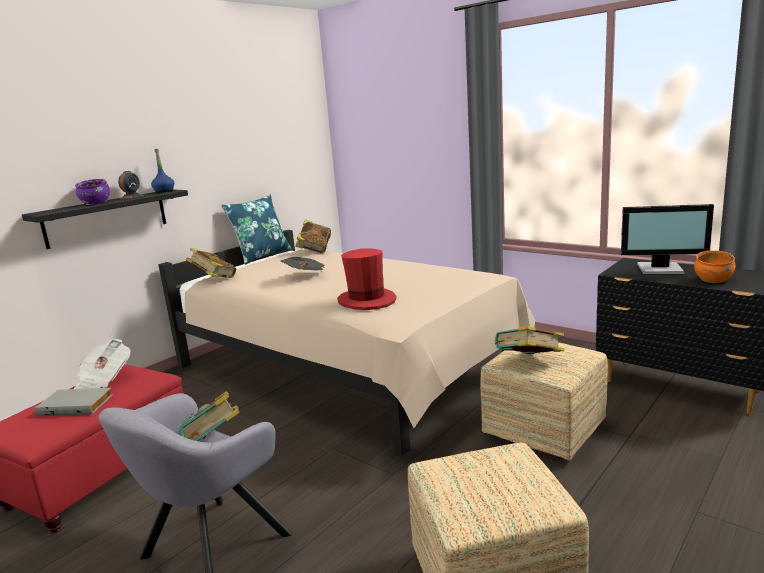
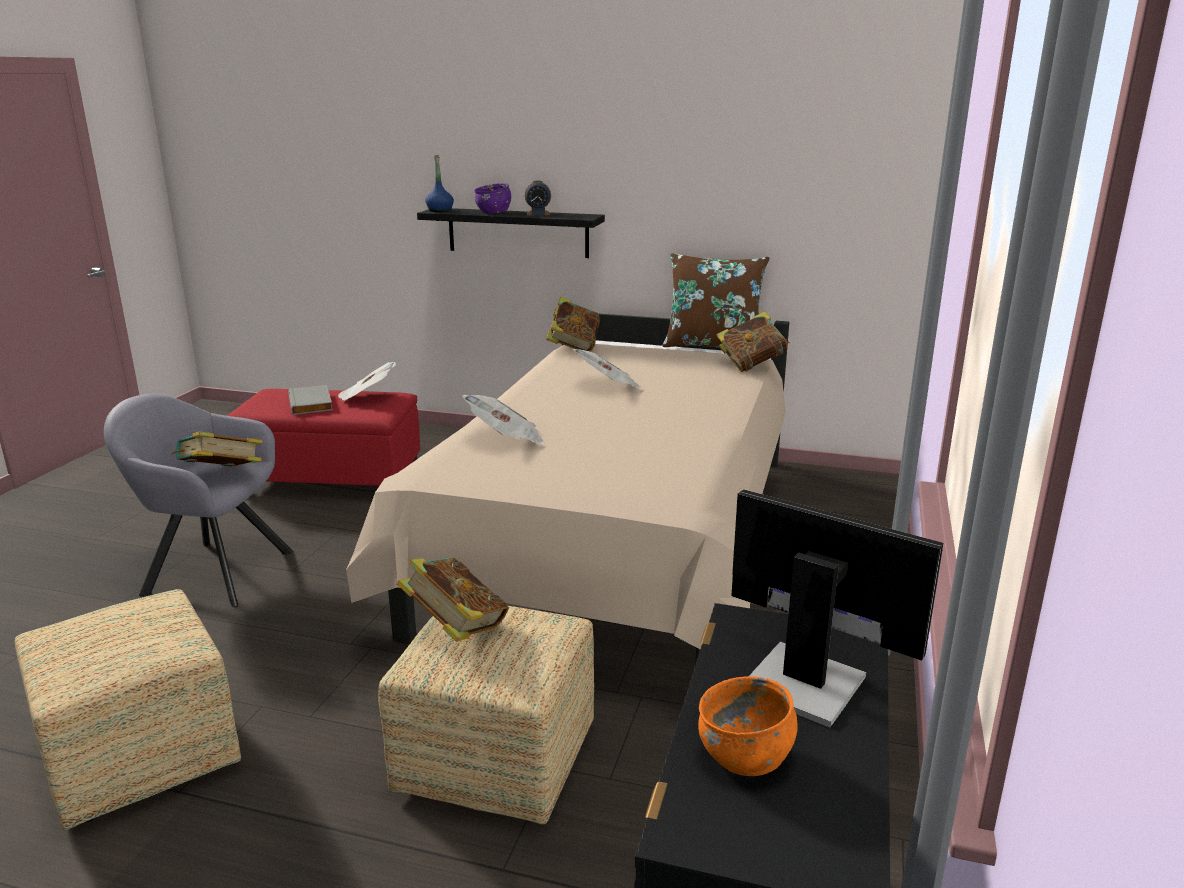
camera: 65 degrees right, 5 degrees up
(164, 191) = (580, 215): blue bottle -> blue bottle (440, 211)
(262, 256) = (713, 345): blue pillow -> brown pillow
(367, 301) = (506, 439): red hat -> newspaper
(661, 269) = (803, 680): monitor -> monitor turned 135 degrees clockwise

